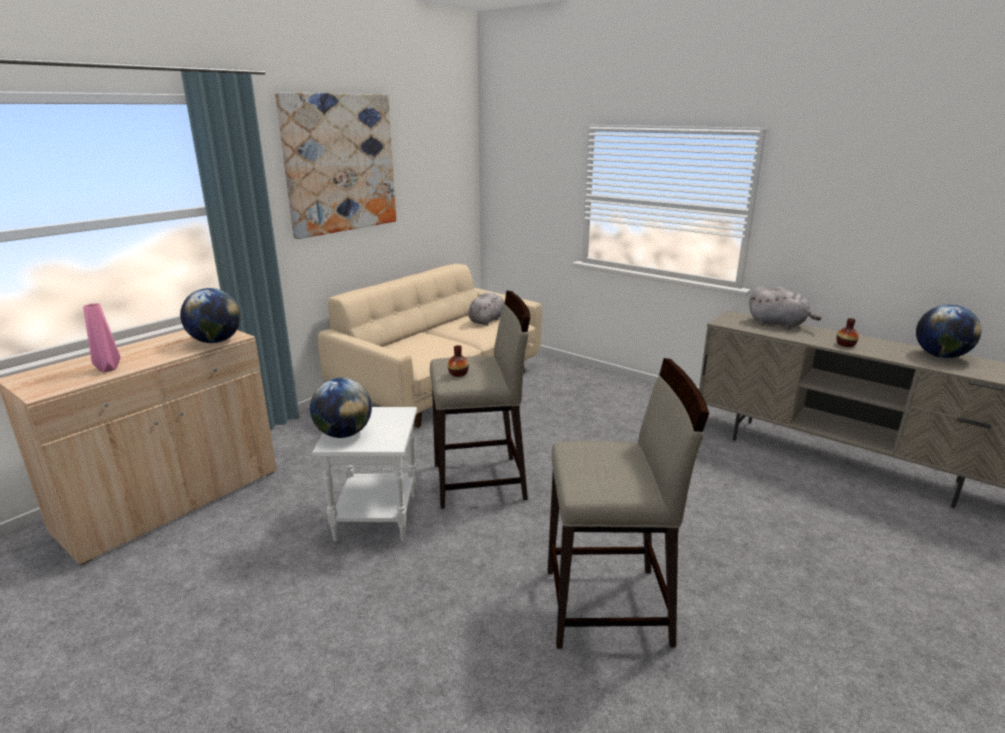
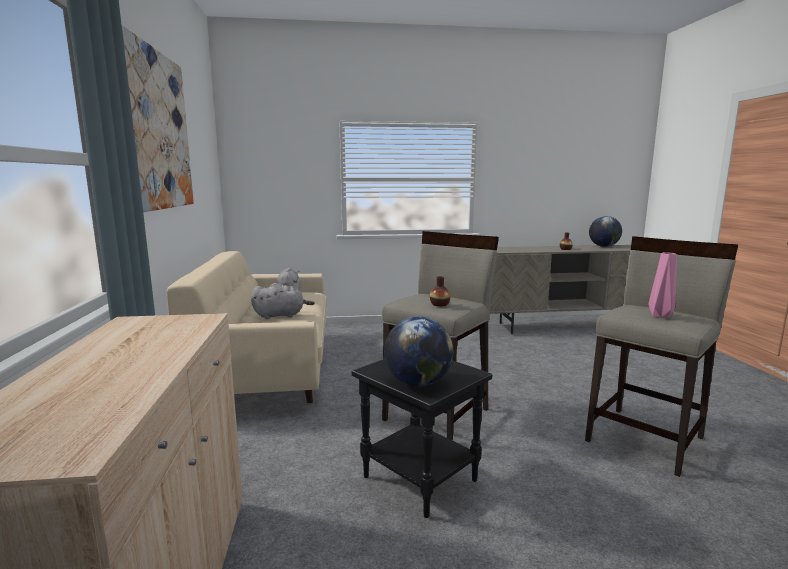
camera: 45 degrees left, 10 degrees down
(107, 369) = (112, 390): pink vase -> pink vase (661, 316)
(215, 341) = (191, 326): globe -> none
(378, 518) = (422, 478): white side table -> black side table
(779, 324) = (516, 248): grey plush toy -> grey plush toy (281, 315)

